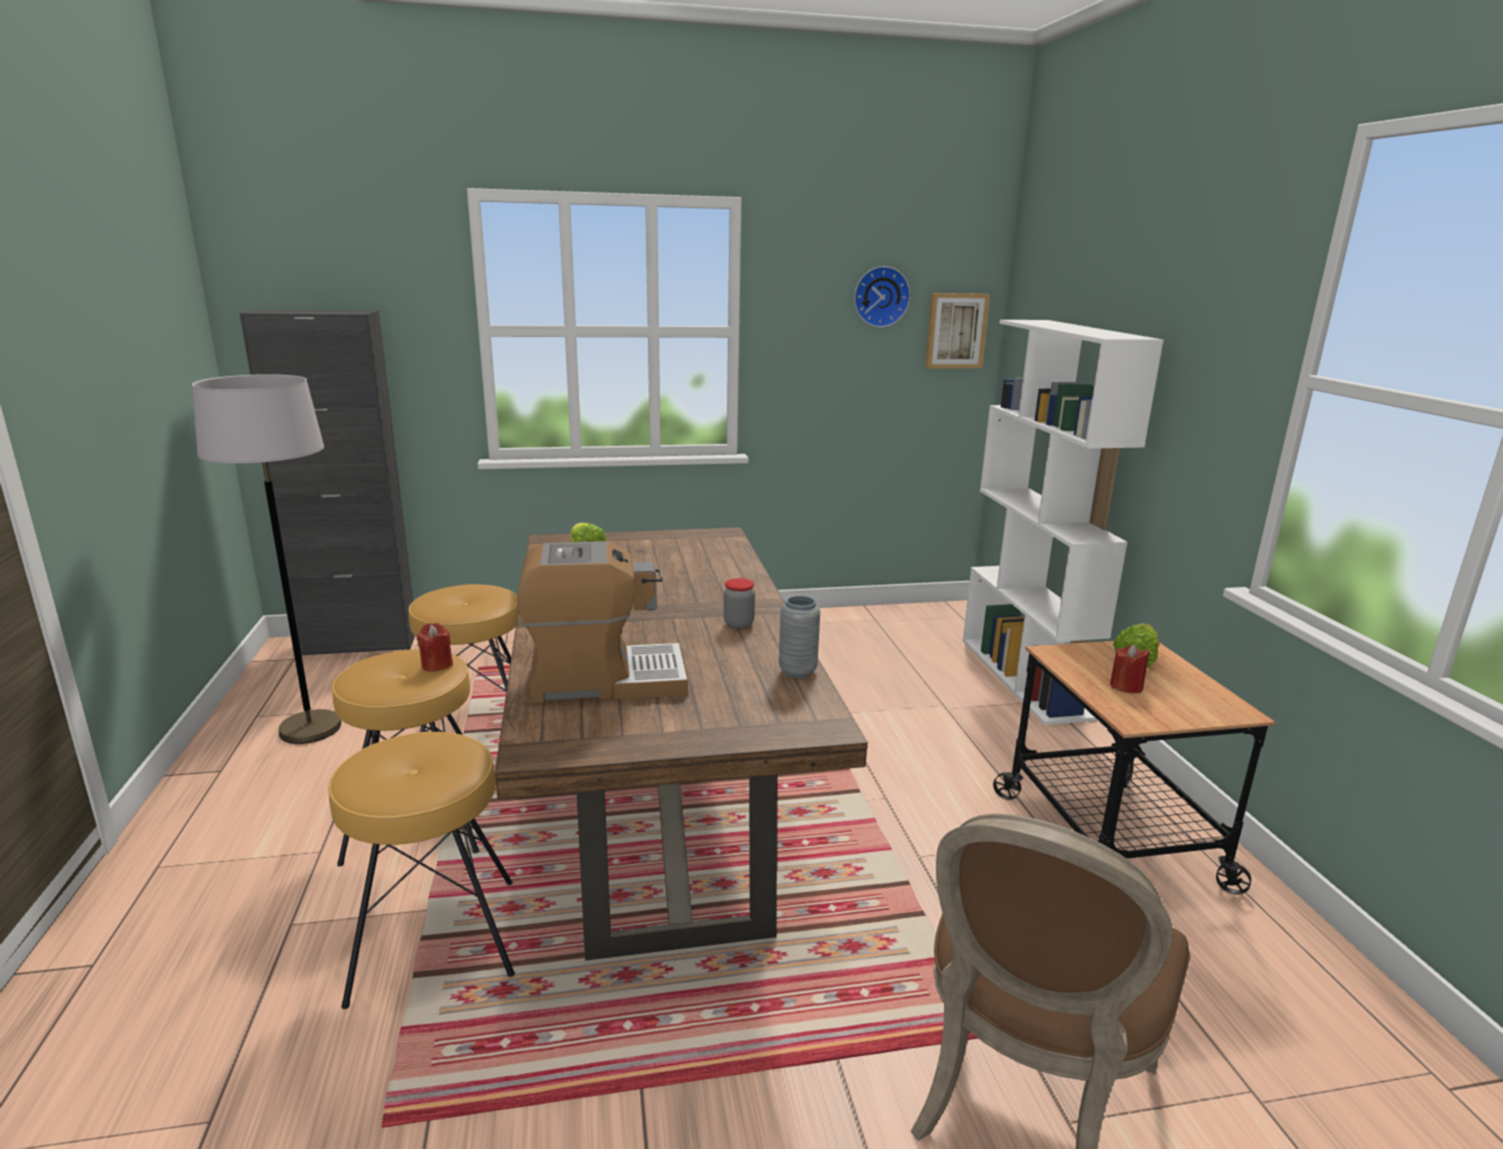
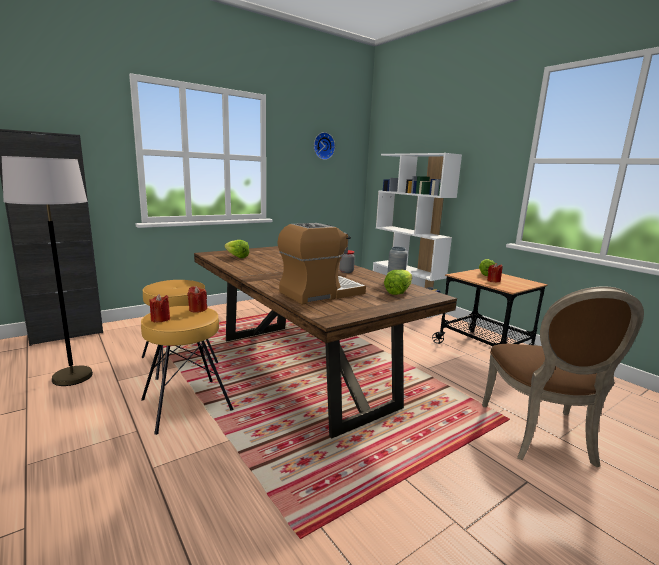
camera: 25 degrees left, 5 degrees down
(361, 677) = (160, 319): none -> red candle
(434, 938) = (245, 451): brown stool -> none
(762, 701) = (398, 292): none -> lettuce
(956, 331) = (351, 163): picture -> none

